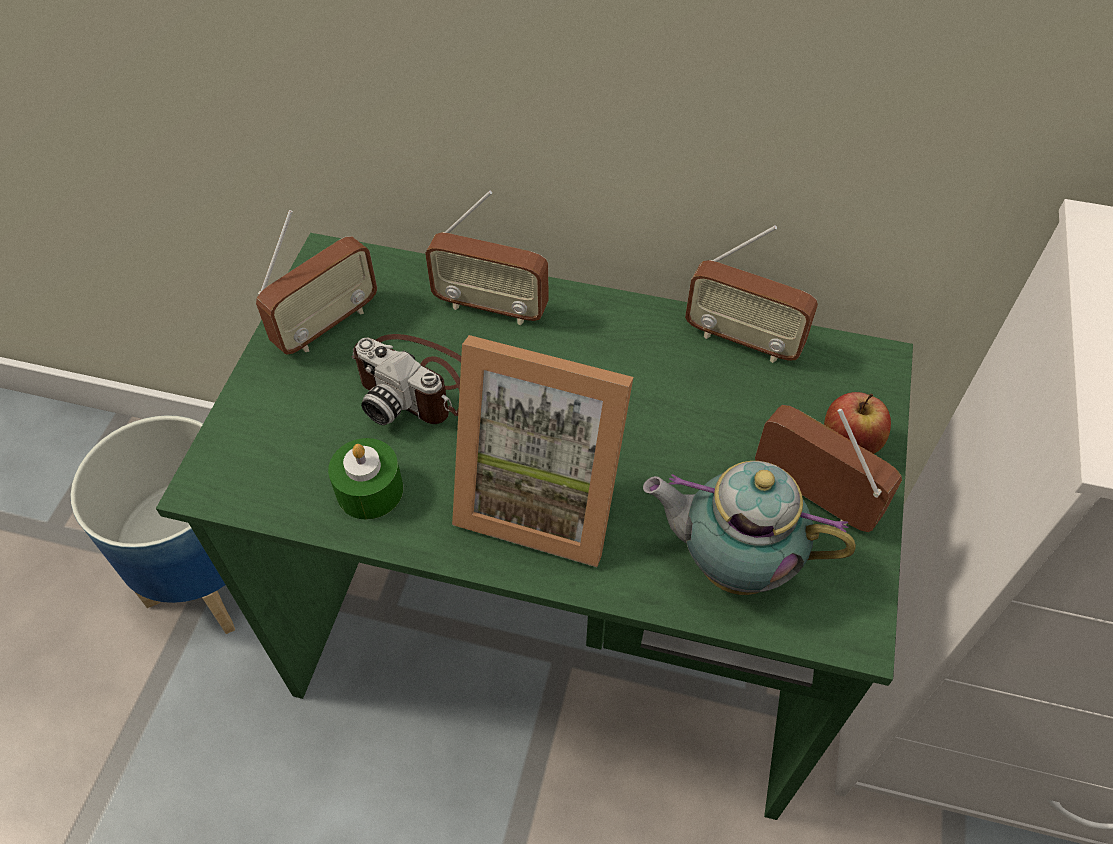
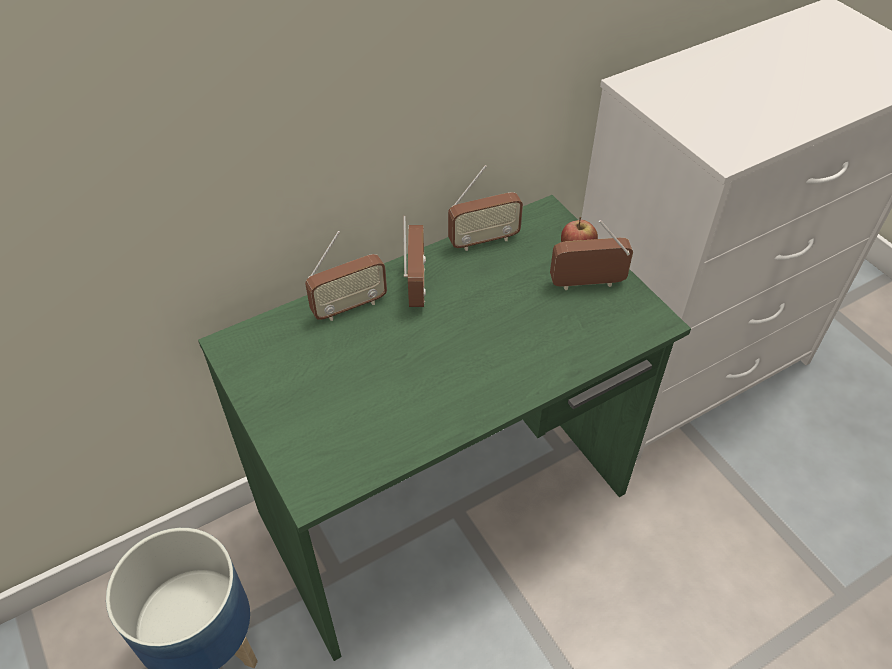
camera: 45 degrees left, 5 degrees down
(327, 325) = (273, 376): radio -> radio (416, 286)
(370, 490) = (399, 430): green candle -> none
(416, 383) = (358, 367): camera -> none
(543, 495) = (480, 368): picture frame -> none
(730, 563) = (587, 333): teapot -> none

